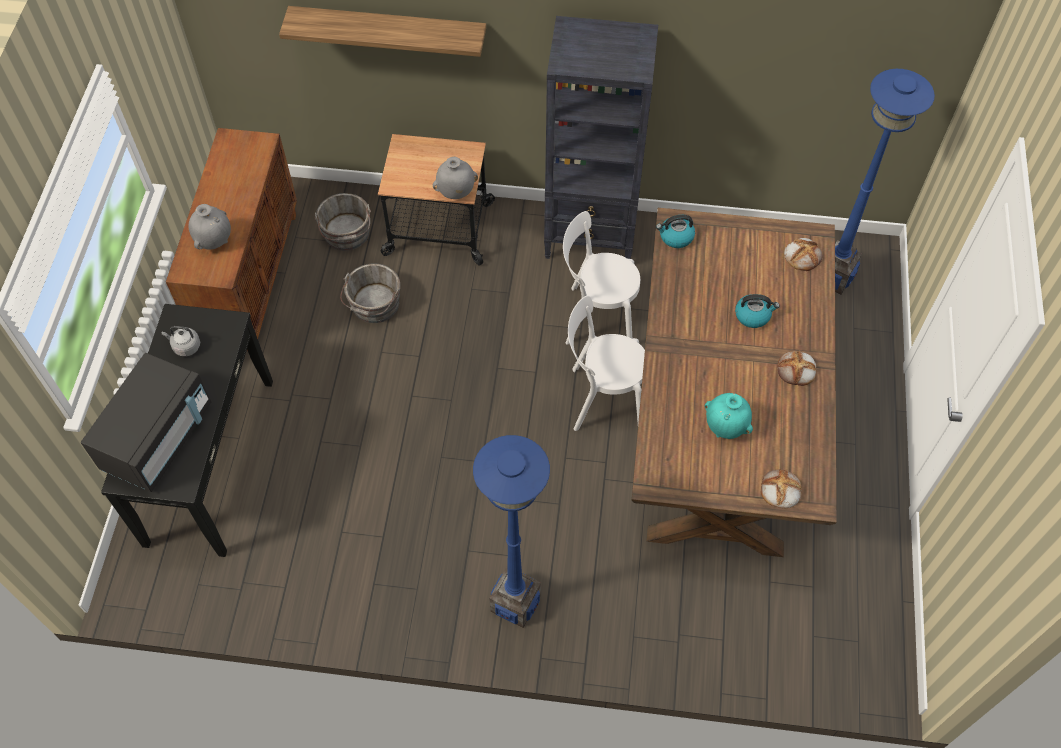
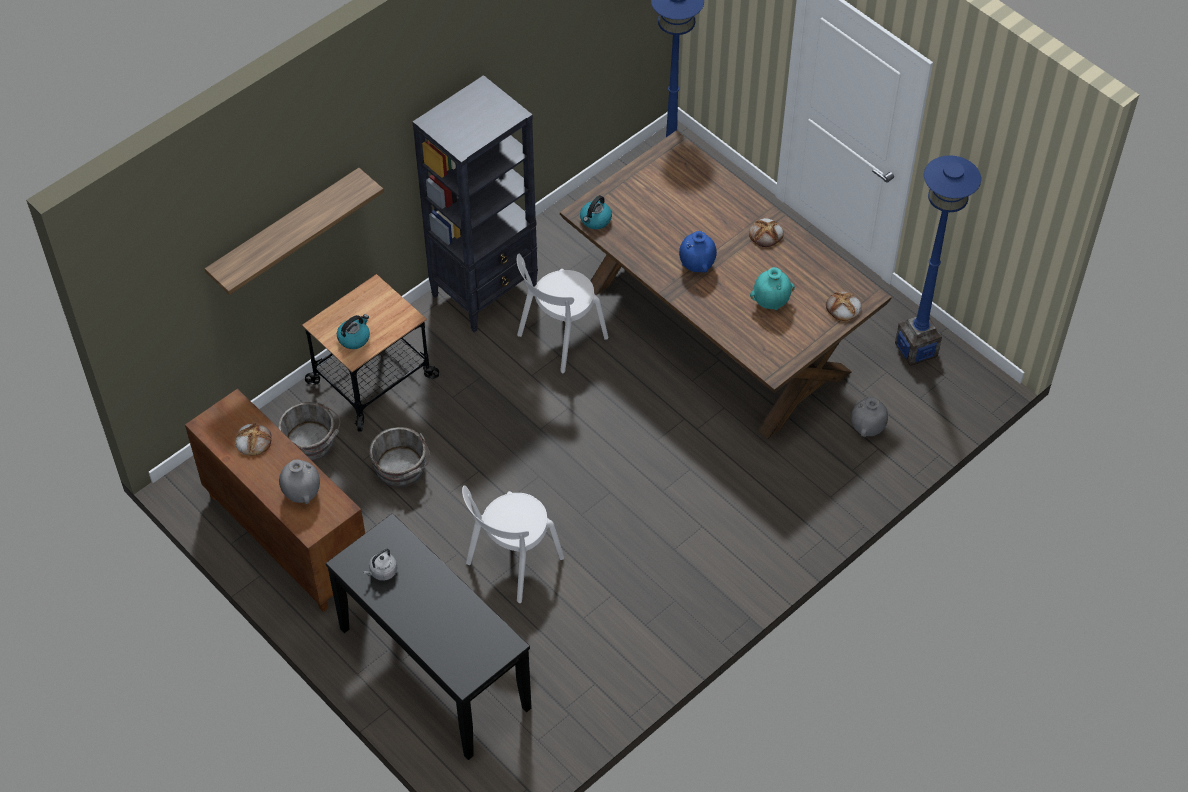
camera: 50 degrees left, 5 degrees down
(158, 438) = (450, 636): black microwave -> none
(455, 193) = (404, 323): grey vase -> grey vase (867, 429)
(515, 603) = (742, 548): blue floor lamp -> blue floor lamp (915, 349)
(602, 398) = (631, 384): white chair -> white chair (512, 563)
(705, 342) = (697, 266): none -> blue vase
(753, 315) = (702, 225): kettle -> kettle (354, 338)
(802, 255) = (683, 165): bread -> bread (253, 441)

